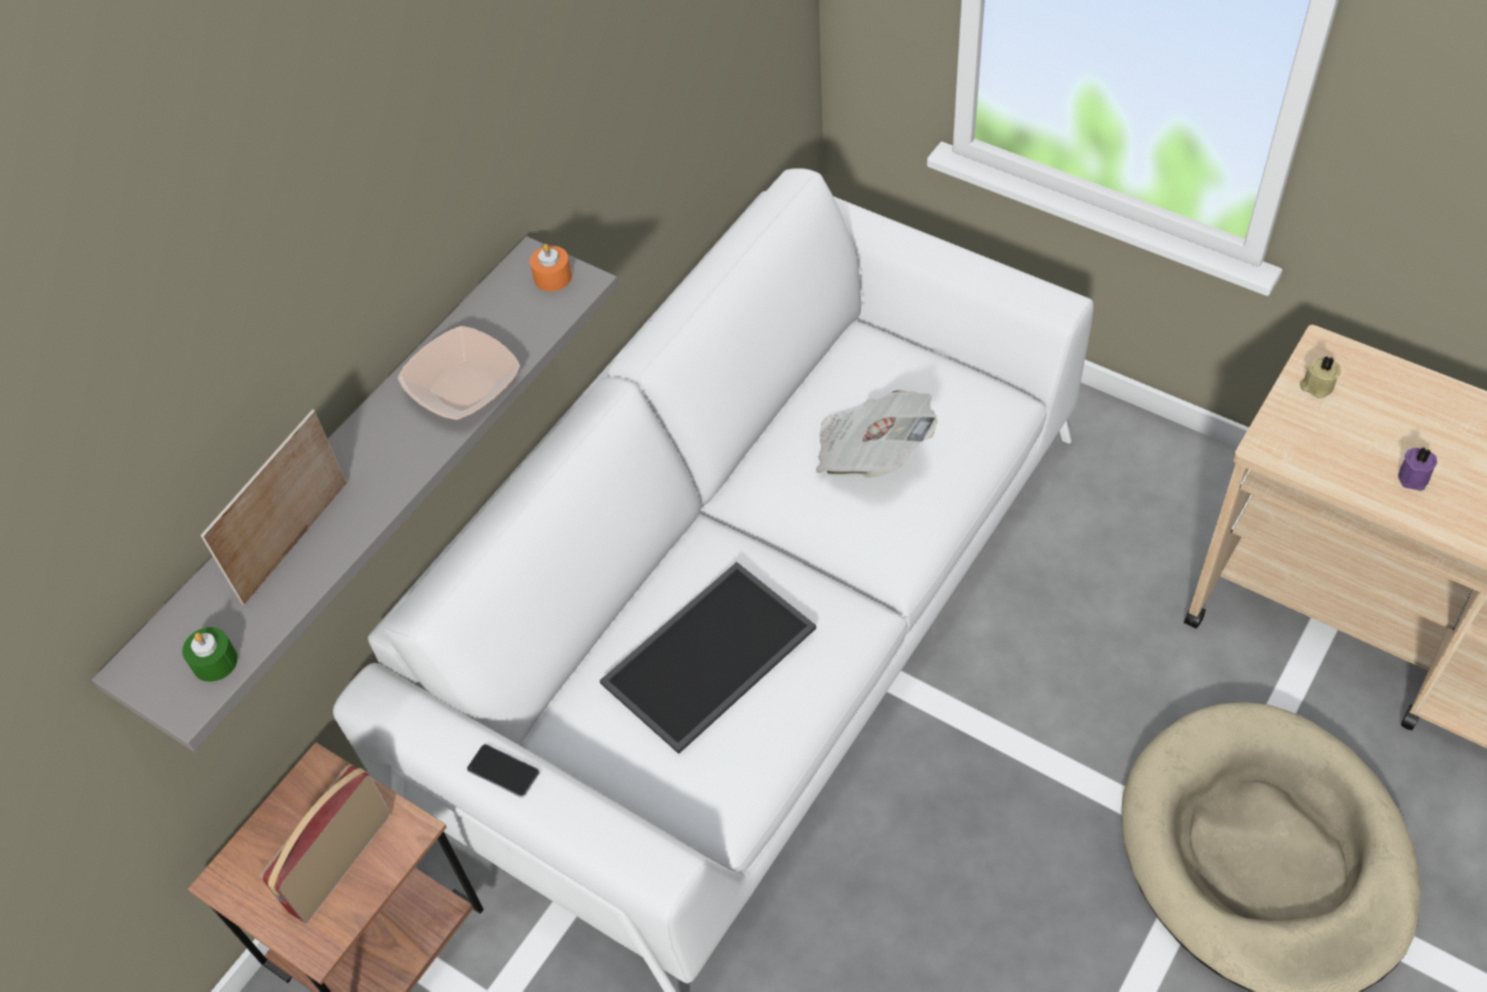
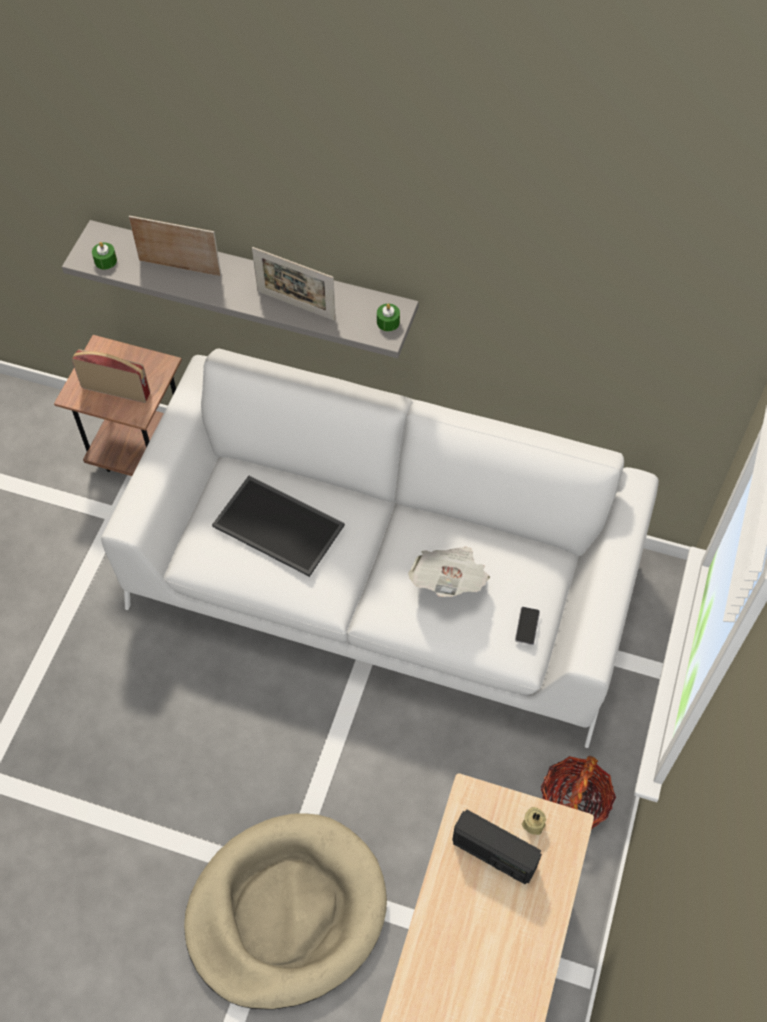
camera: 70 degrees right, 5 degrees up
(464, 387) = (296, 305): bowl -> picture frame
(503, 771) = (168, 439): phone -> phone (527, 626)
(553, 277) = (388, 322): orange candle -> green candle
(1146, 473) = (574, 803): none -> basket
(1359, 436) = (494, 854): none -> radio
(1415, 477) = (466, 893): purple candle -> none

